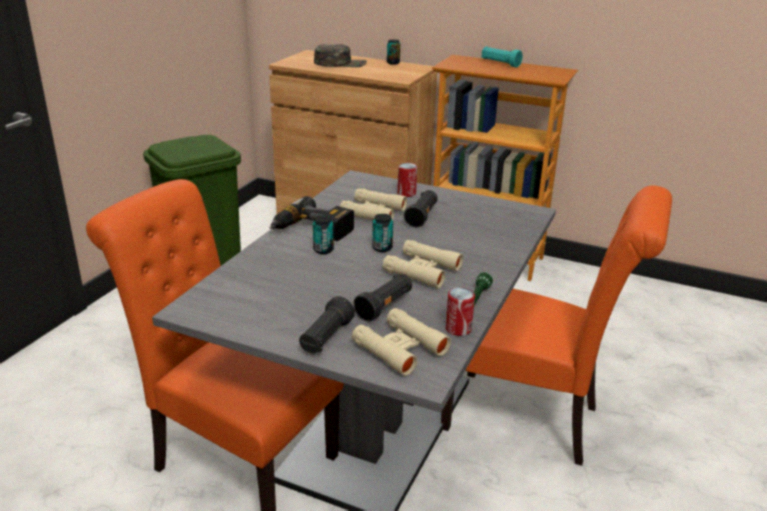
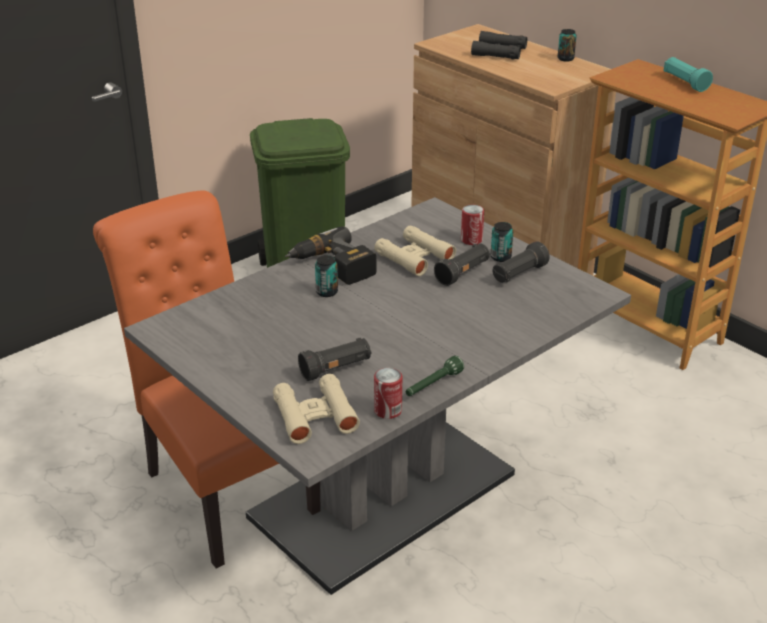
camera: 25 degrees right, 5 degrees up
(326, 338) = (255, 387): black flashlight -> black flashlight (518, 274)
(340, 63) = (499, 52): green cap -> black binoculars
(382, 248) = (388, 303): can -> can (500, 257)
(422, 270) = (408, 338): beige binoculars -> none
(531, 419) = (558, 535): orange chair -> none

